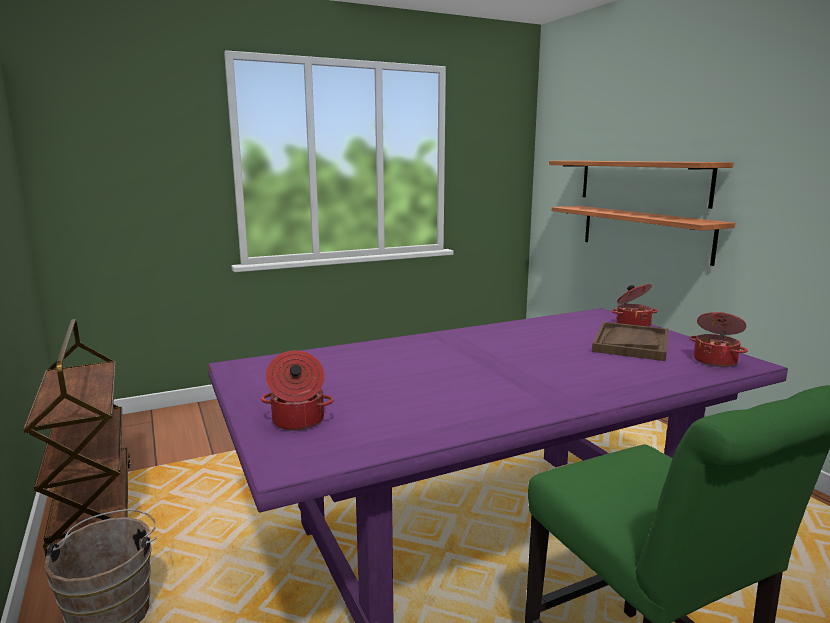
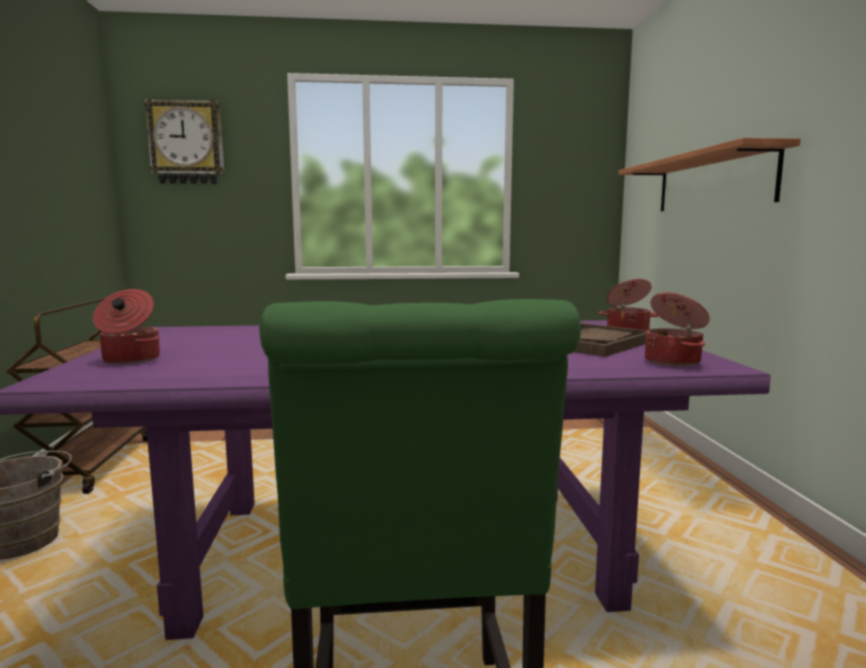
camera: 20 degrees right, 5 degrees down
(110, 126) = (187, 143): none -> wall clock
(644, 232) = (714, 243): shelf -> none

